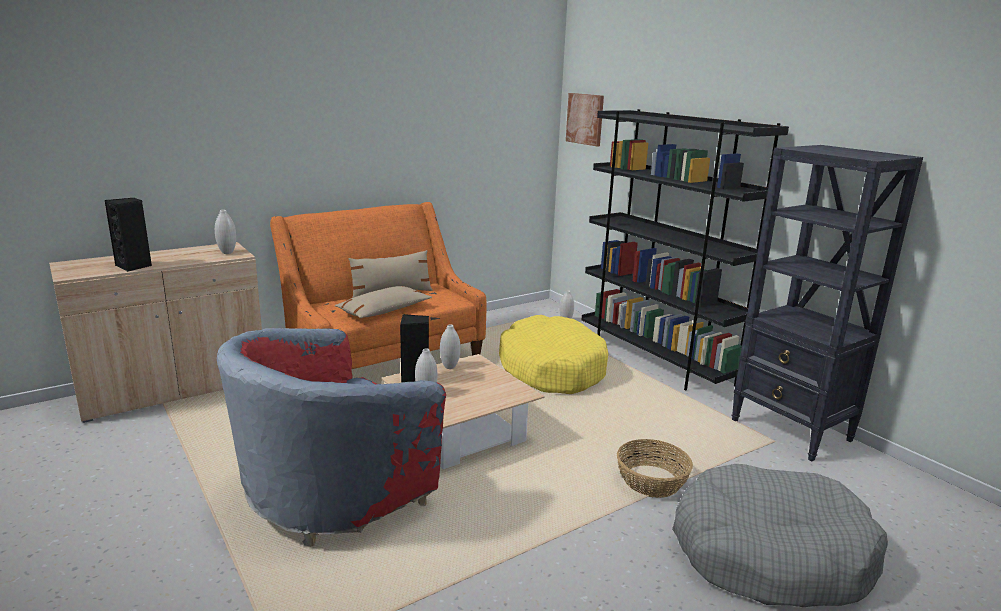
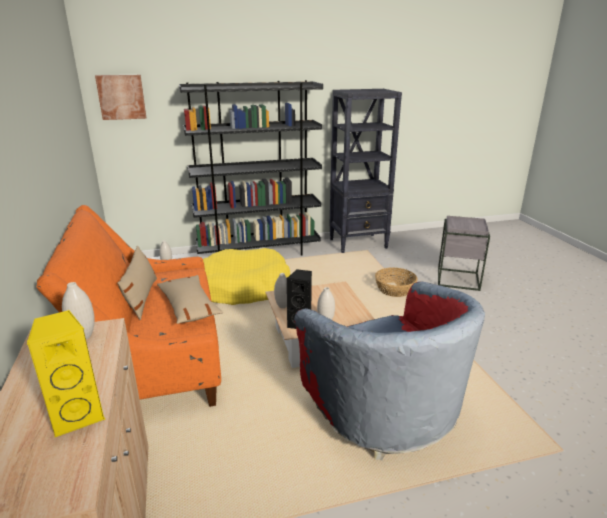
camera: 70 degrees left, 5 degrees up
(134, 266) = (78, 415): black speaker -> yellow speaker
(769, 554) = (457, 279): grey dog bed -> grey side table

